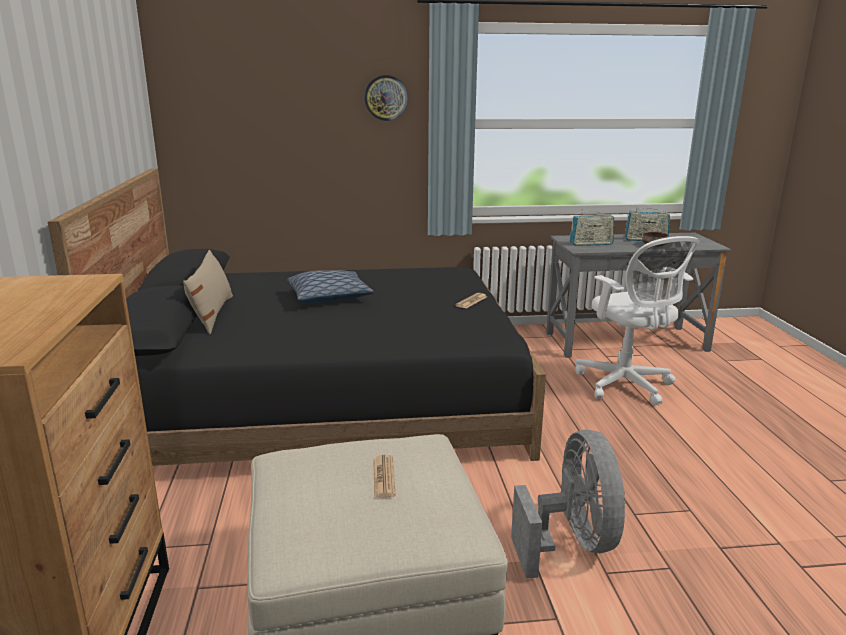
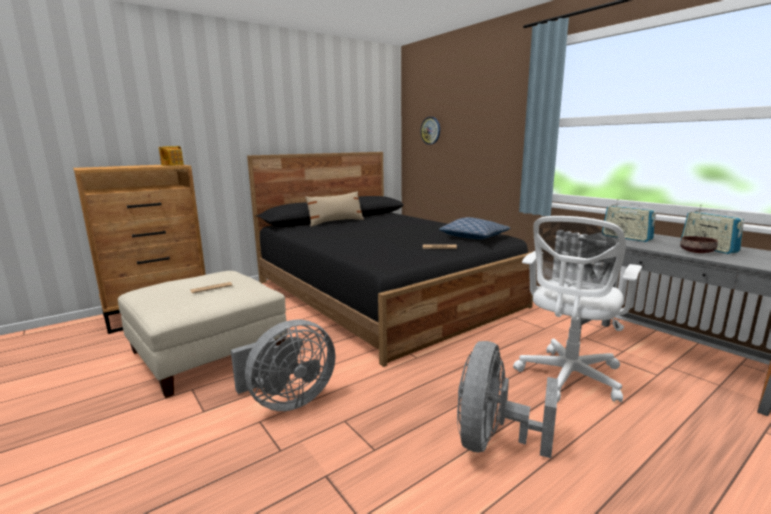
camera: 60 degrees right, 5 degrees down
(67, 283) = (172, 165): none -> teapot
(329, 297) = (391, 228): pillow -> pillow (474, 237)
(386, 98) = (507, 105): wall clock -> wall clock (430, 130)
(699, 450) = (493, 441): none -> grey fan

